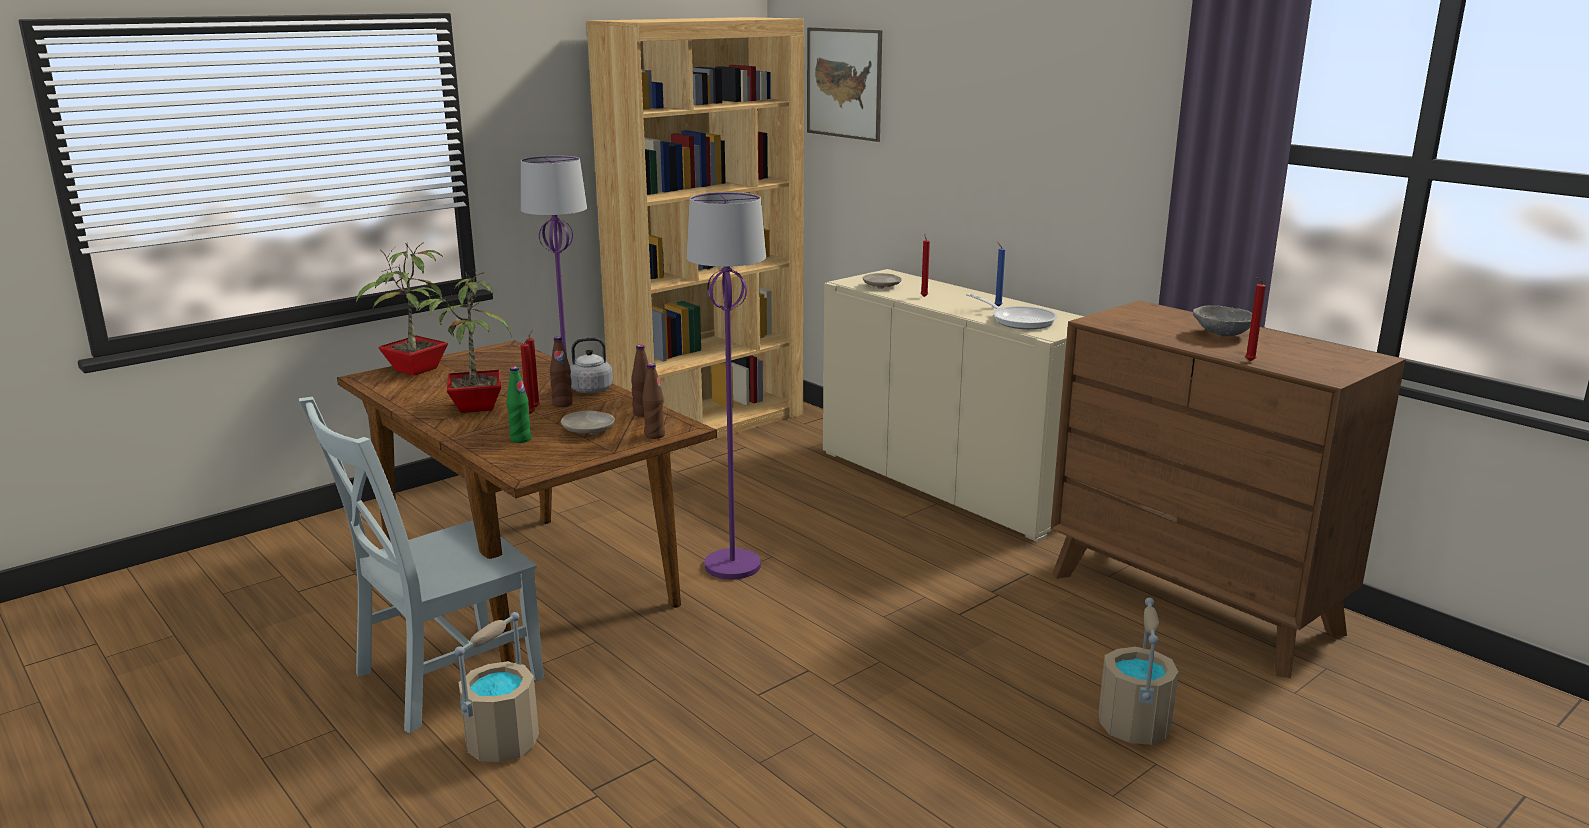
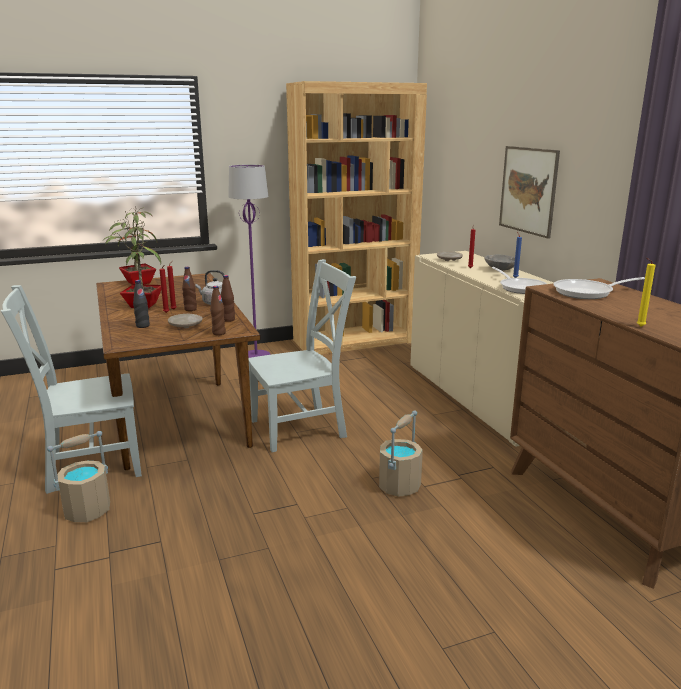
camera: 20 degrees right, 0 degrees up
(520, 439) = (143, 326): green bottle -> black bottle
(733, 566) = (302, 428): purple floor lamp -> grey chair
(844, 83) = (451, 126): picture -> picture (528, 190)
(1134, 726) = (496, 597): beige bucket -> beige bucket (399, 486)
(1149, 322) = (588, 293): none -> frying pan
(1220, 334) = (638, 306): grey bowl -> grey bowl (499, 269)
(1248, 361) = (639, 326): red candle -> yellow candle

